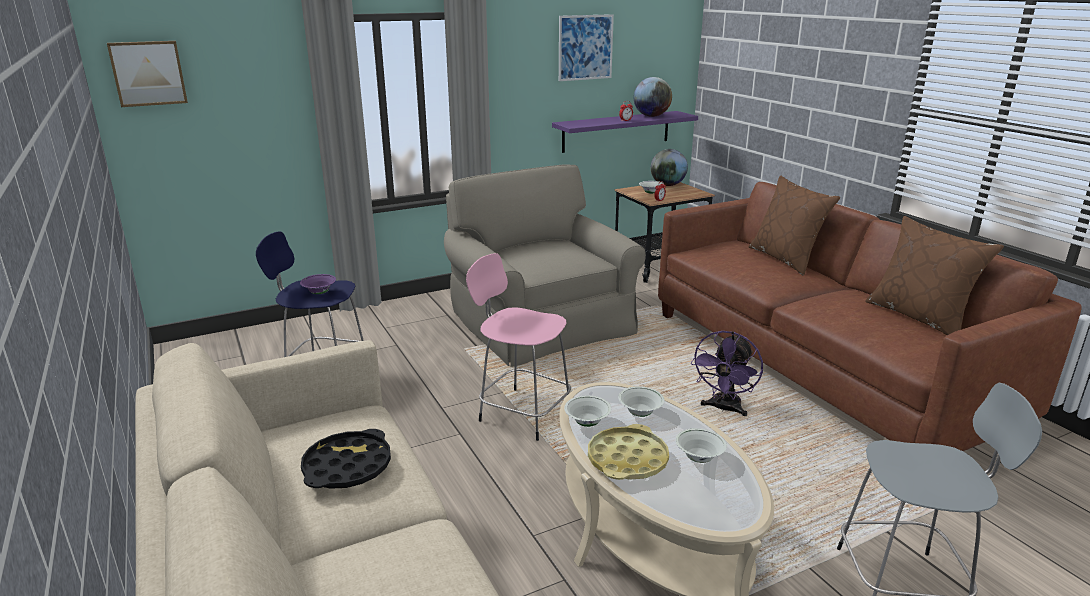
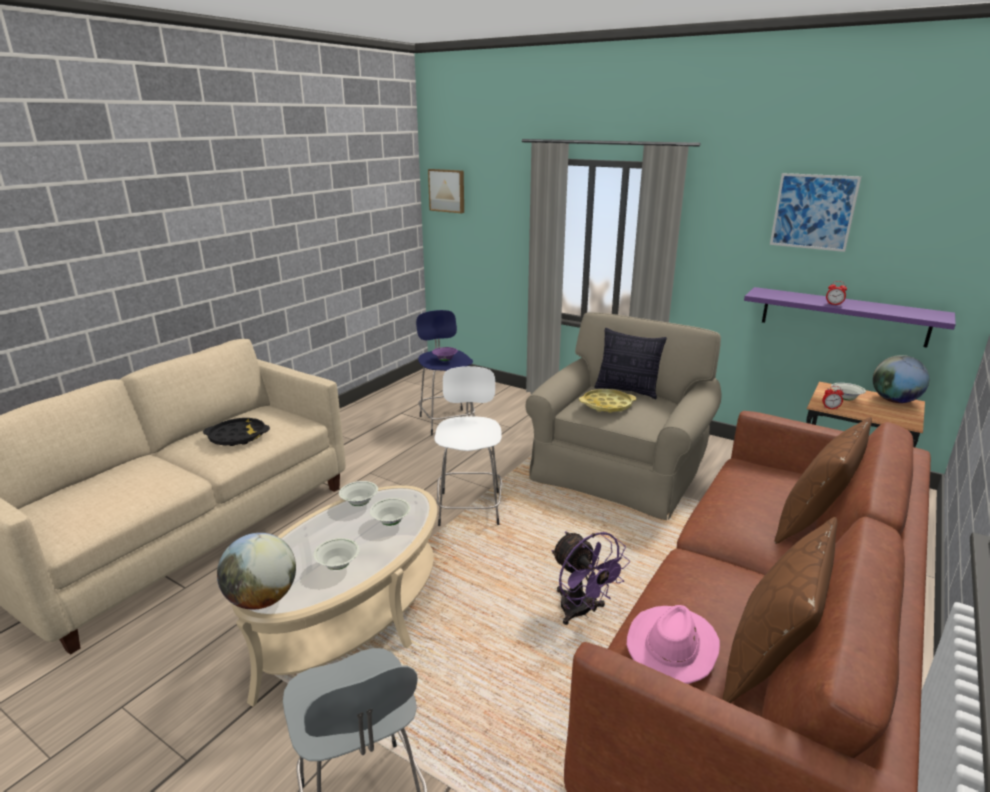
camera: 60 degrees right, 0 degrees up
(522, 413) = (470, 507): pink stool -> white stool
(528, 244) = (627, 391): none -> pillow
(627, 459) = (318, 533): yellow tray -> yellow tray (607, 405)
(651, 116) = (887, 308): globe -> globe (262, 599)
(724, 409) = (581, 612): purple fan -> purple fan turned 120 degrees counterclockwise
(901, 336) = (672, 646): none -> pink hat

